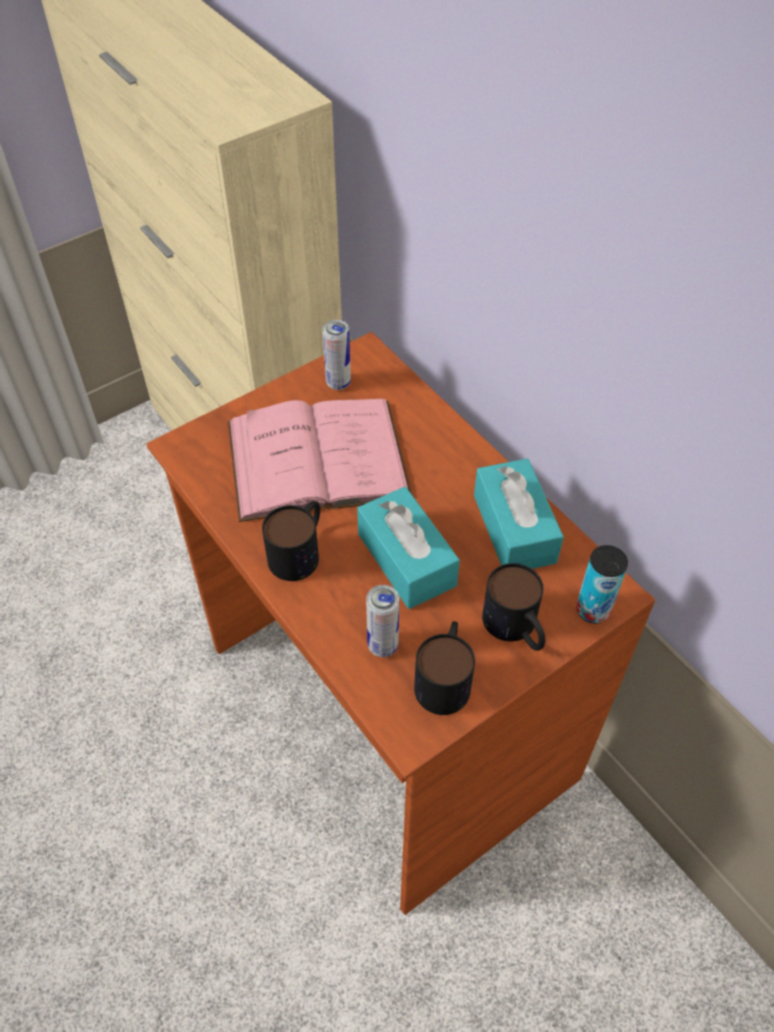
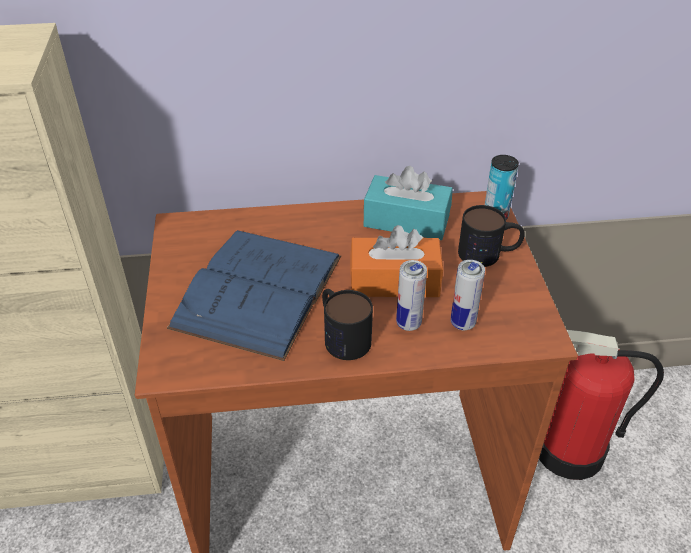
camera: 60 degrees left, 10 degrees down
(317, 459) = (258, 291): pink book -> blue book
(338, 383) = (192, 250): can -> can (408, 323)
(406, 559) = (394, 281): turquoise tissue box -> orange tissue box
(445, 677) = (508, 302): mug -> none
(581, 935) = (568, 450): none -> fire extinguisher

